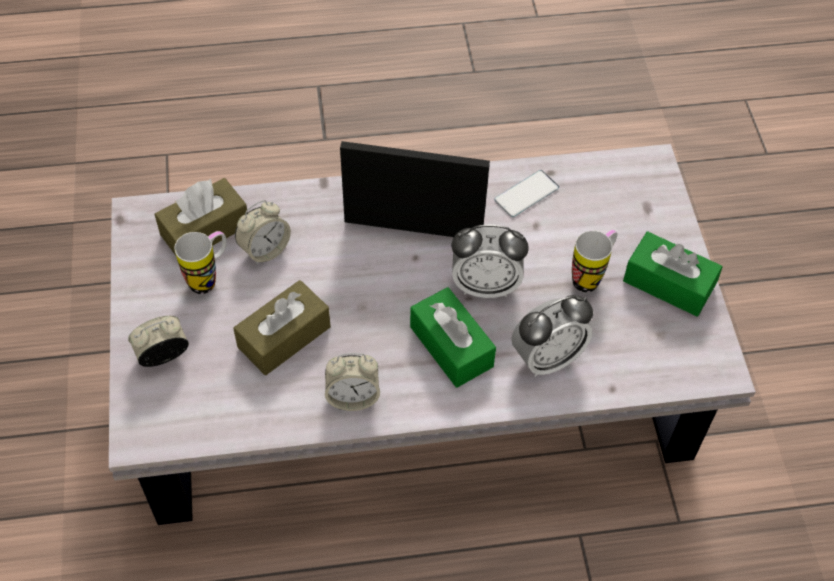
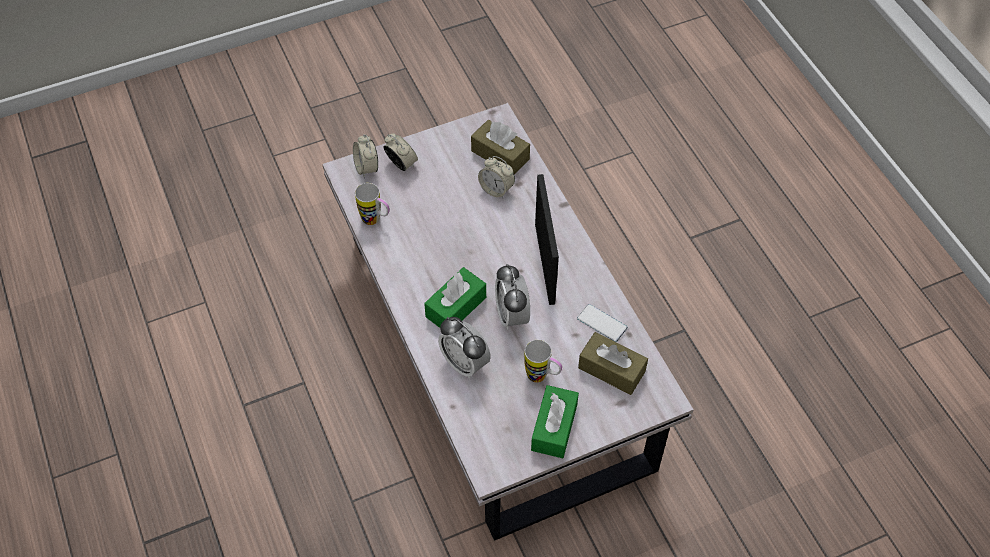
camera: 75 degrees right, 0 degrees up
(209, 278) = (464, 168): mug -> mug (376, 220)
(284, 337) = (434, 218): brown tissue box -> brown tissue box (611, 369)
(353, 397) = (402, 264): alarm clock -> alarm clock (367, 168)

